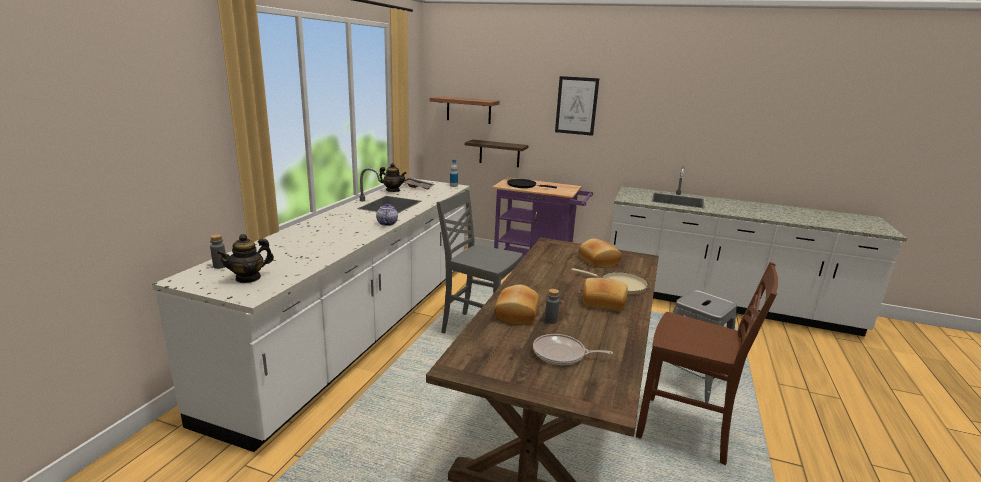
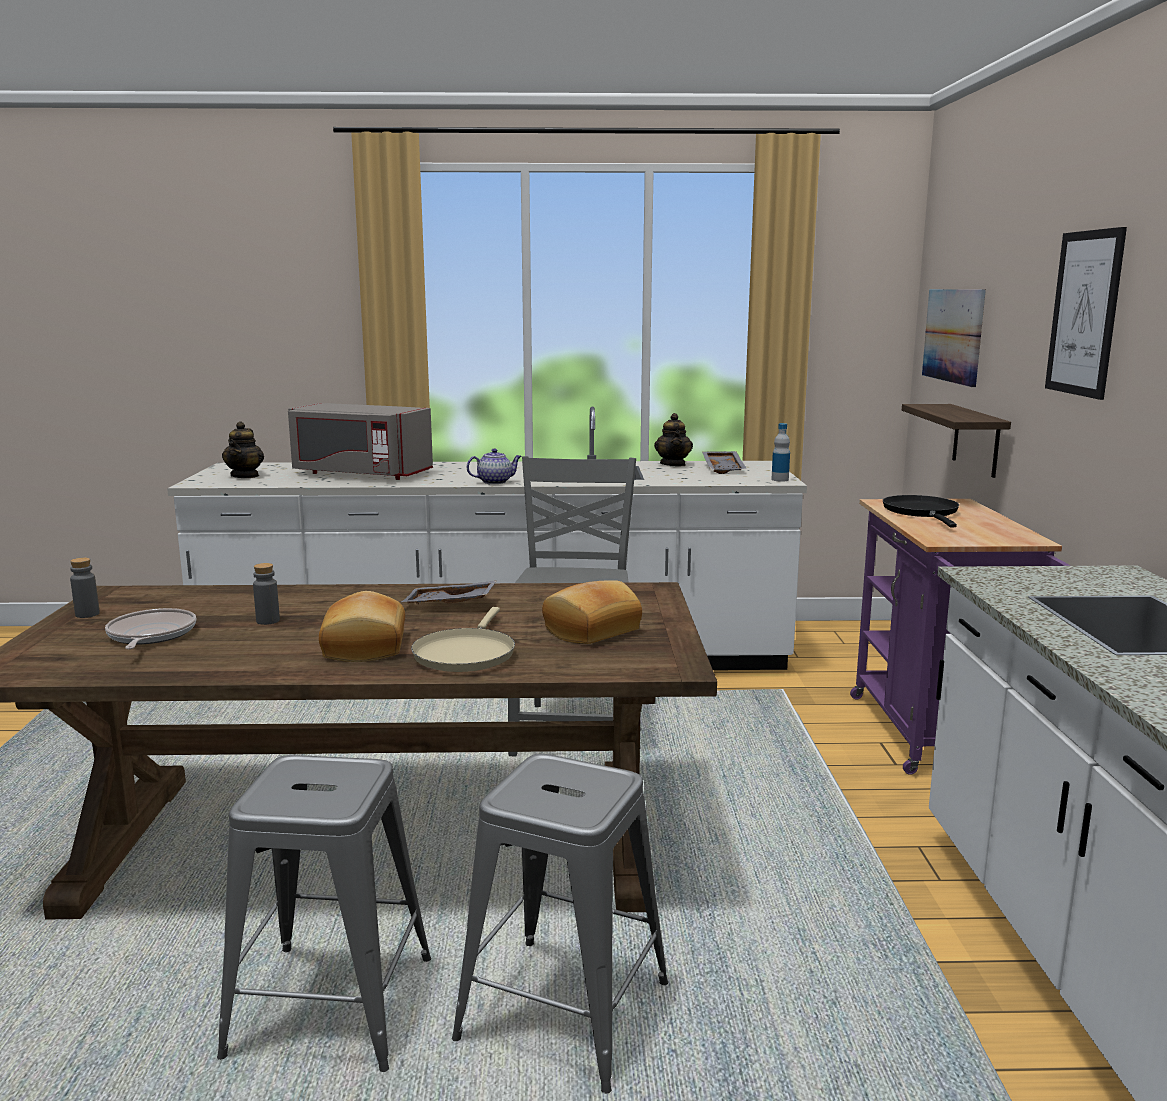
camera: 70 degrees right, 5 degrees down
(220, 266) = (274, 466): grey bottle -> grey bottle (87, 614)
(248, 278) = (245, 476): teapot -> teapot turned 120 degrees counterclockwise
(305, 246) = (360, 474): none -> grey microwave
(468, 110) = (953, 335): shelf -> picture
(515, 314) = (281, 601): bread -> none
(547, 278) = (449, 604): none -> grey tray
(686, 431) = (332, 1005): brown chair -> grey stool

